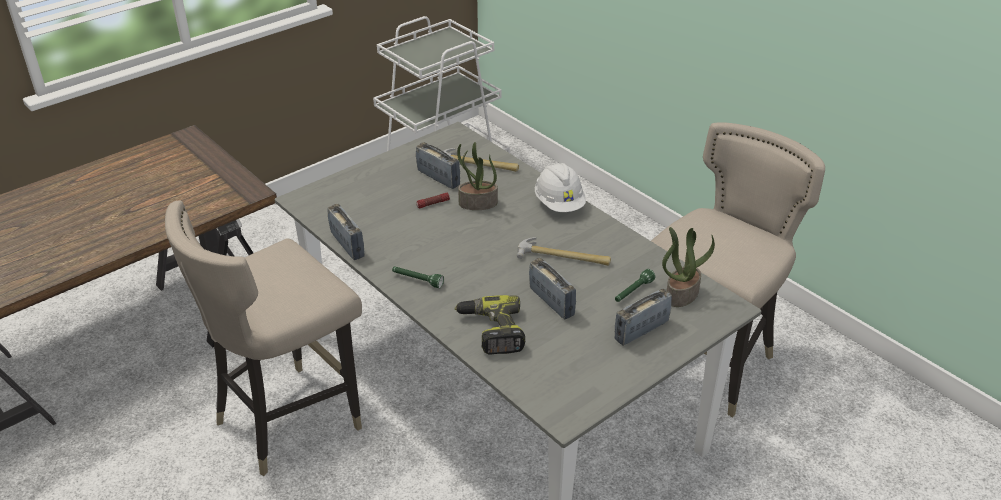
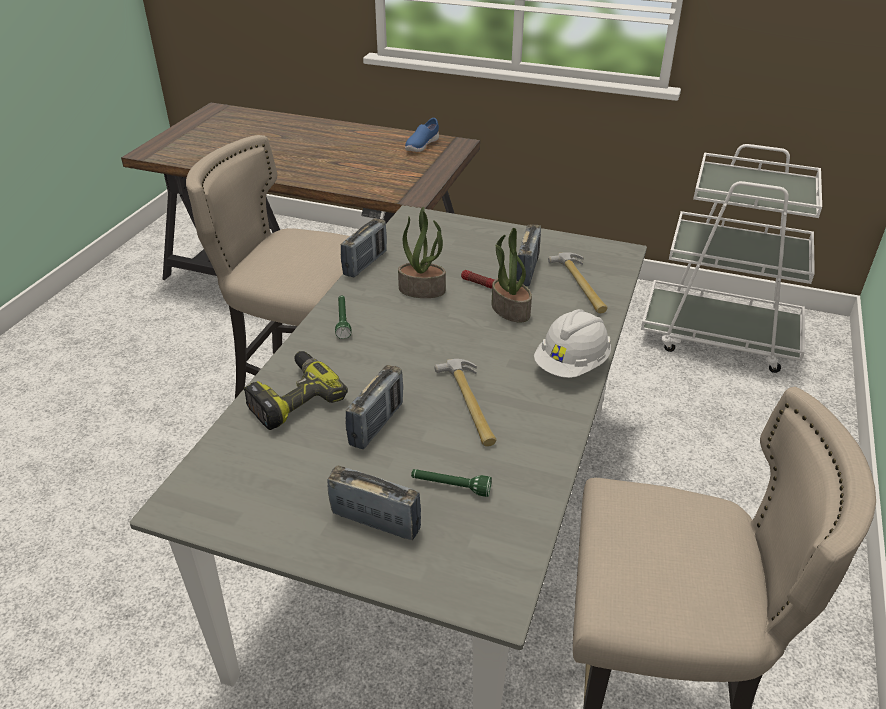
camera: 60 degrees right, 0 degrees up
(163, 156) = (421, 146): none -> blue shoe
(681, 294) = (484, 537): potted plant -> potted plant (422, 289)

